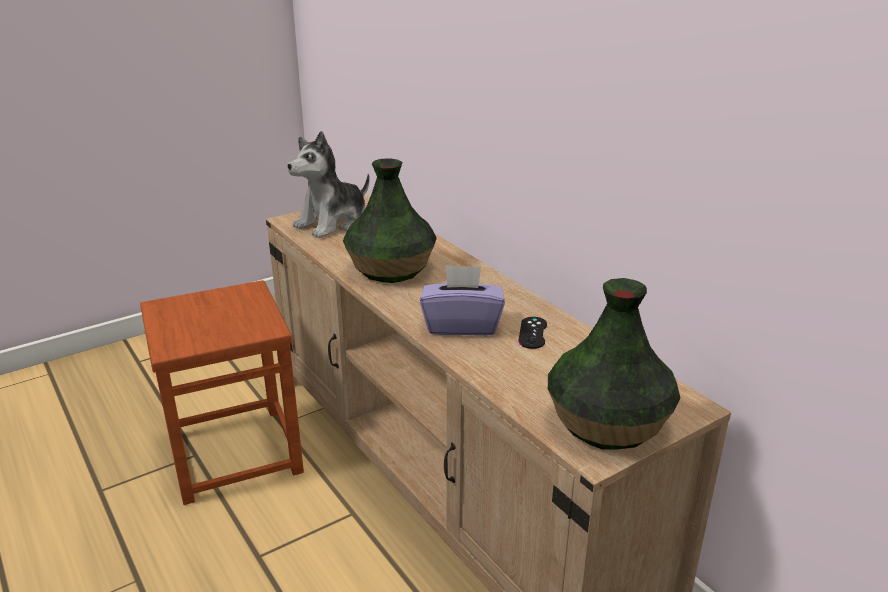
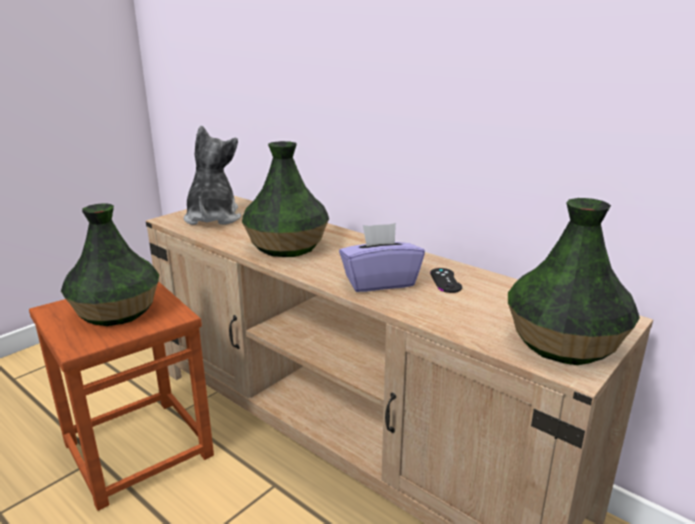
camera: 15 degrees left, 5 degrees down
(217, 316) = (117, 311): none -> vase
(333, 223) = (212, 218): plush toy -> plush toy turned 150 degrees clockwise

